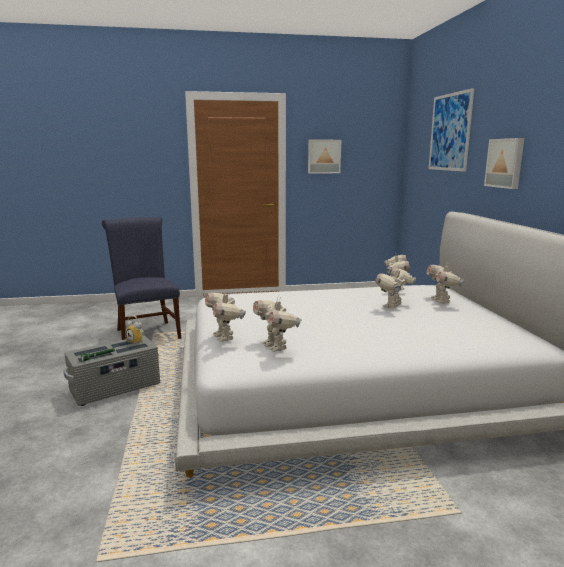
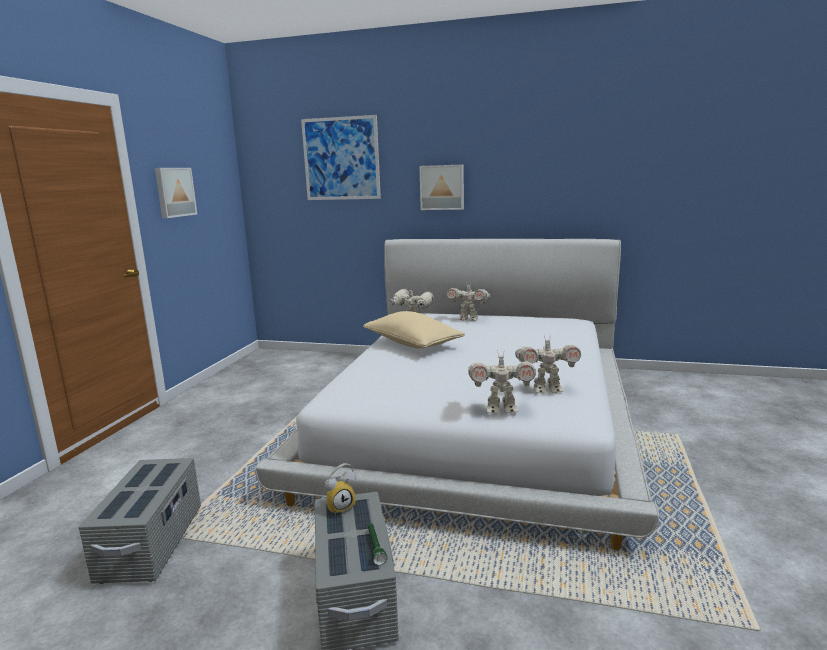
camera: 65 degrees left, 0 degrees up
(146, 333) = (152, 543): blue chair -> grey storage box
(341, 295) = (412, 344): none -> beige pillow
(393, 306) = (468, 334): toy robot -> none

